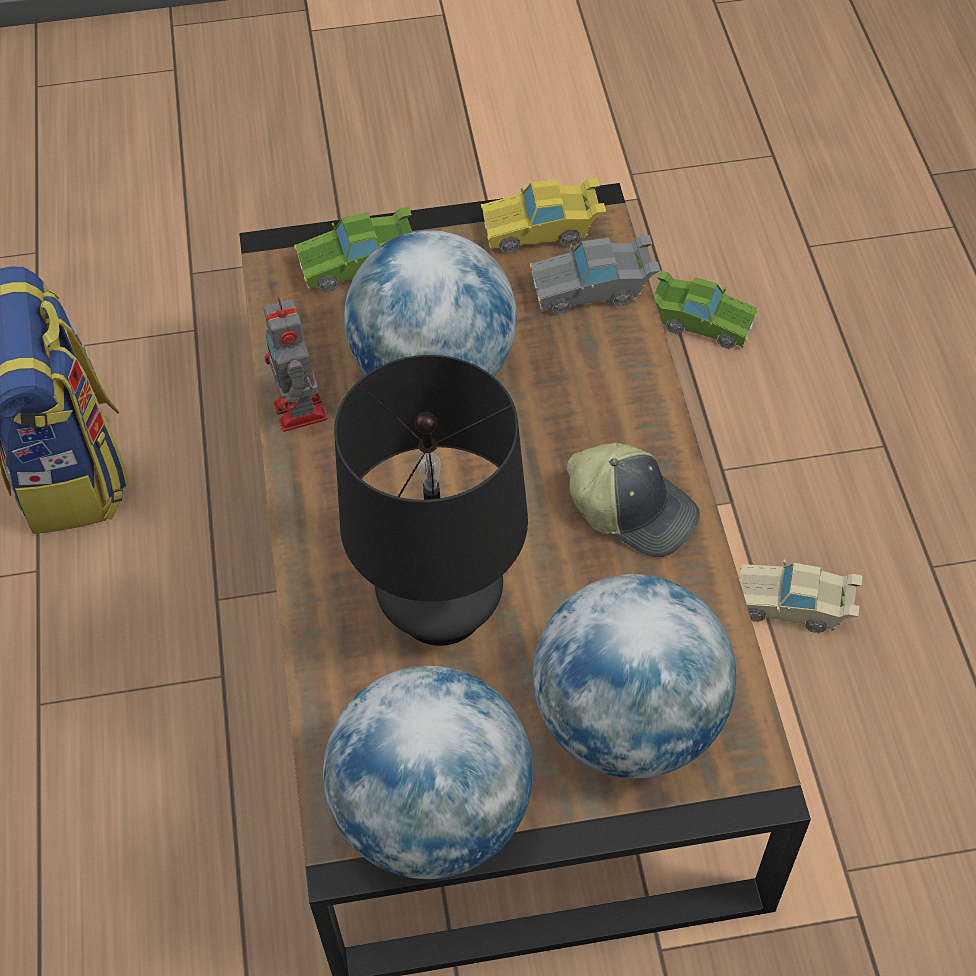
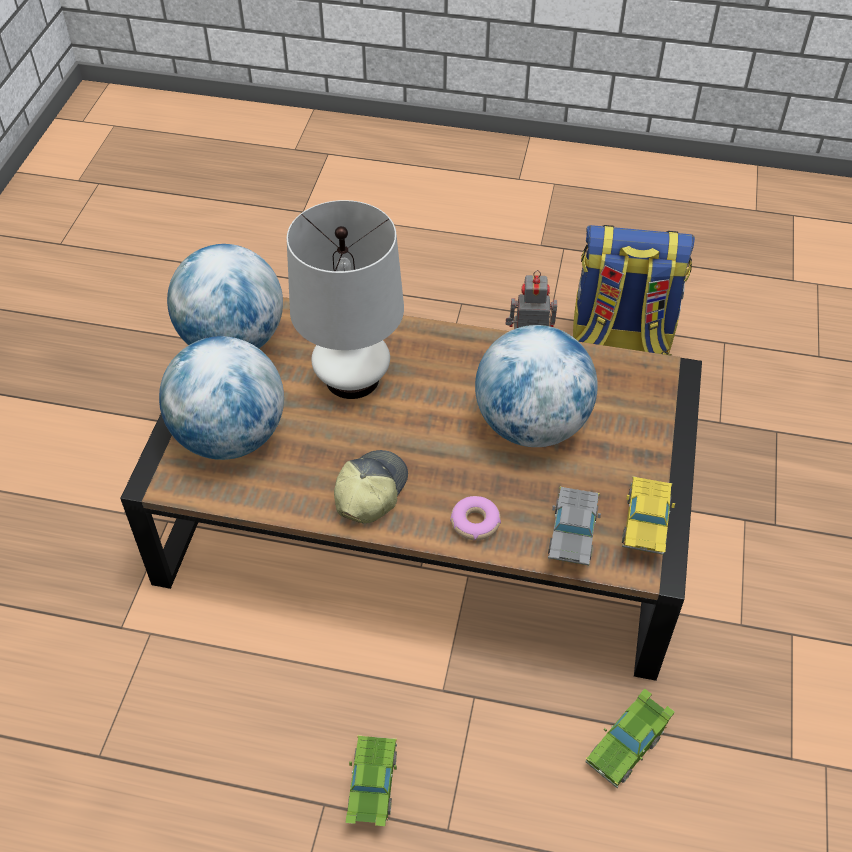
camera: 110 degrees right, 5 degrees down
(359, 265) = (647, 413): green toy car -> green toy car (372, 789)
(441, 607) = (352, 378): black table lamp -> white table lamp
(621, 384) = (475, 522): none -> donut
(633, 509) = (369, 491): cap -> cap turned 150 degrees clockwise
(793, 606) = (339, 691): beige toy car -> none

